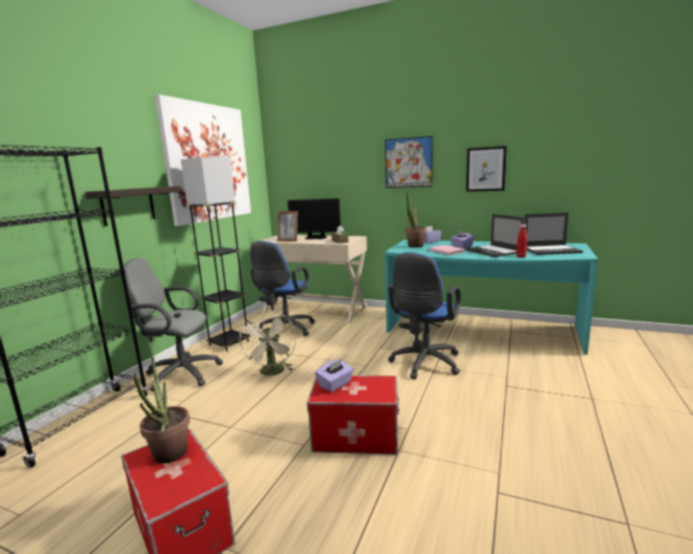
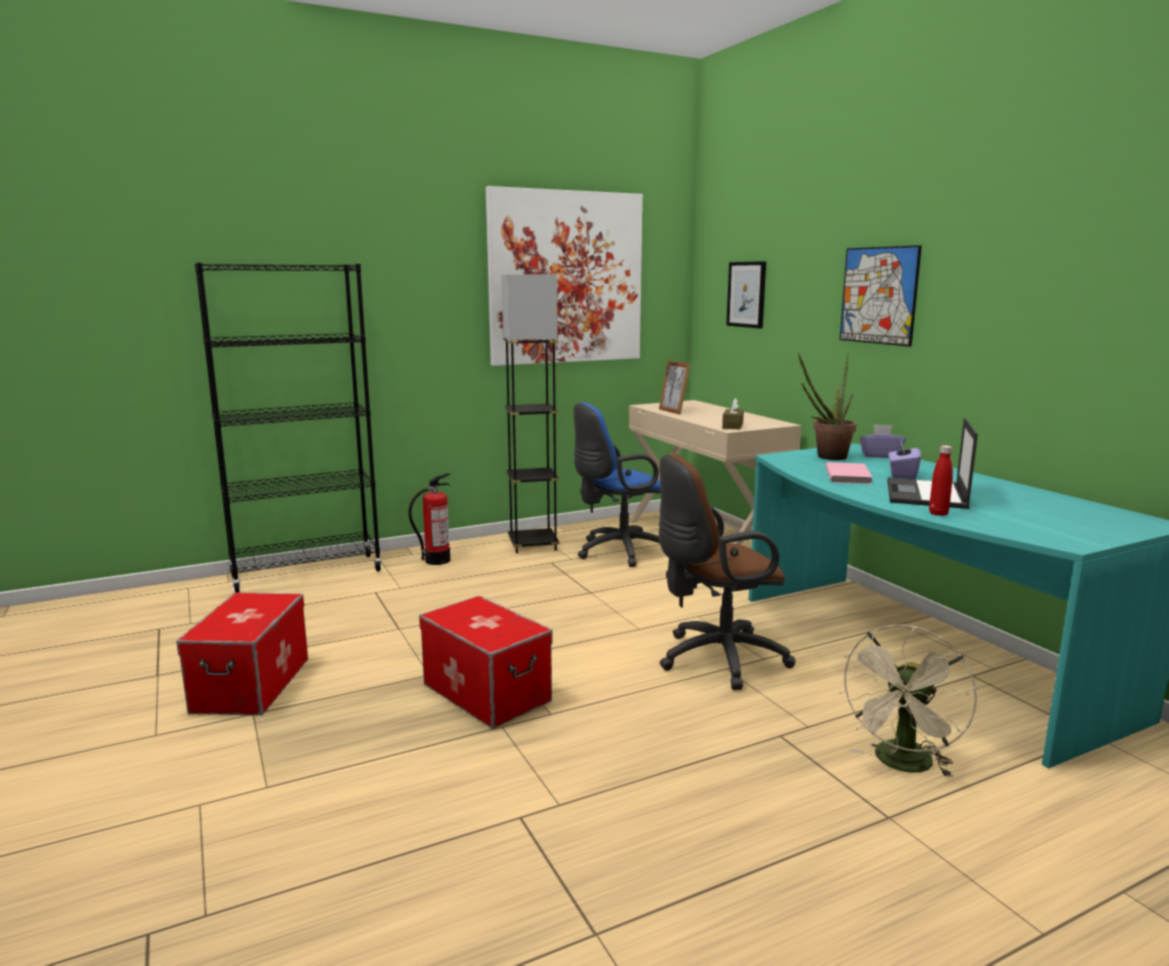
camera: 40 degrees right, 0 degrees up
(128, 205) = (423, 332): shelf -> none
(169, 458) = (254, 608): potted plant -> none
(179, 374) = (437, 560): grey office chair -> fire extinguisher
(273, 373) = (521, 594): beige fan -> beige fan (902, 765)
(316, 237) = (722, 414): monitor -> none
(335, 384) = (475, 611): purple tissue box -> none
(424, 364) = (715, 659): blue office chair -> brown office chair
(485, 169) = (1007, 322): picture -> picture (746, 294)
(552, 250) = (1049, 519): laptop -> none

